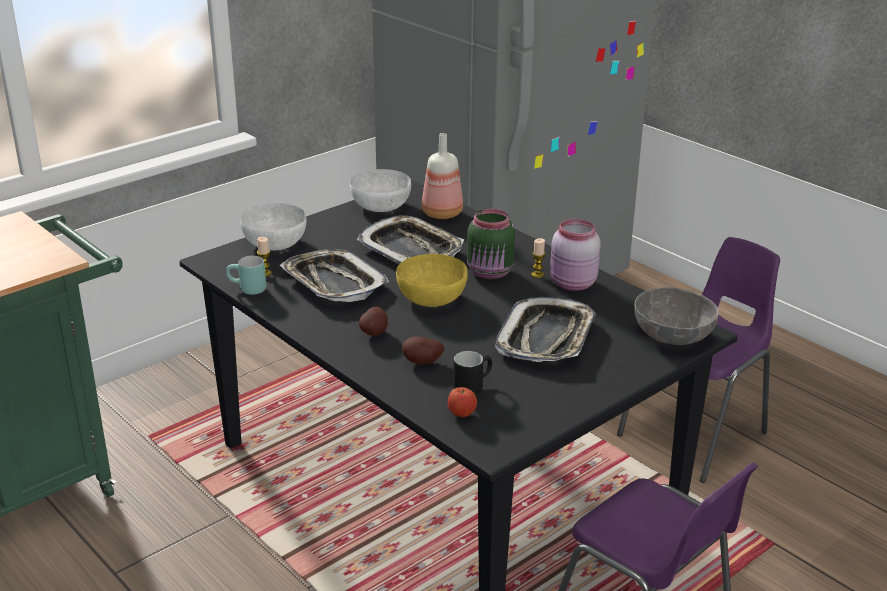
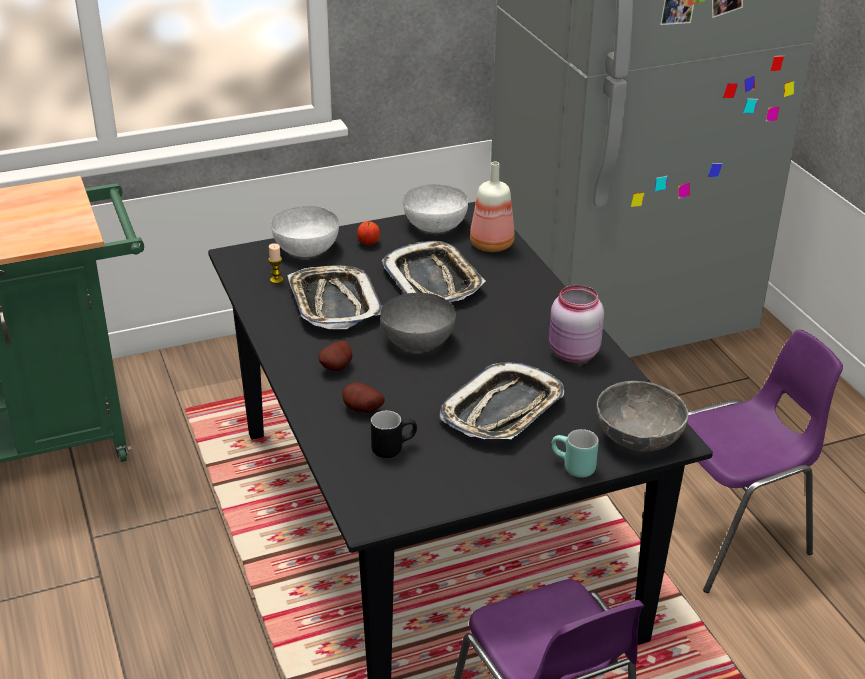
camera: 20 degrees right, 5 degrees up
(247, 290) = (248, 295): turquoise mug -> turquoise mug (572, 468)
(431, 299) = (417, 341): yellow bowl -> grey bowl
(462, 414) = (363, 475): apple -> apple (368, 243)
(490, 273) = (496, 323): green jar -> none
(537, 275) = (543, 335): candle -> none

